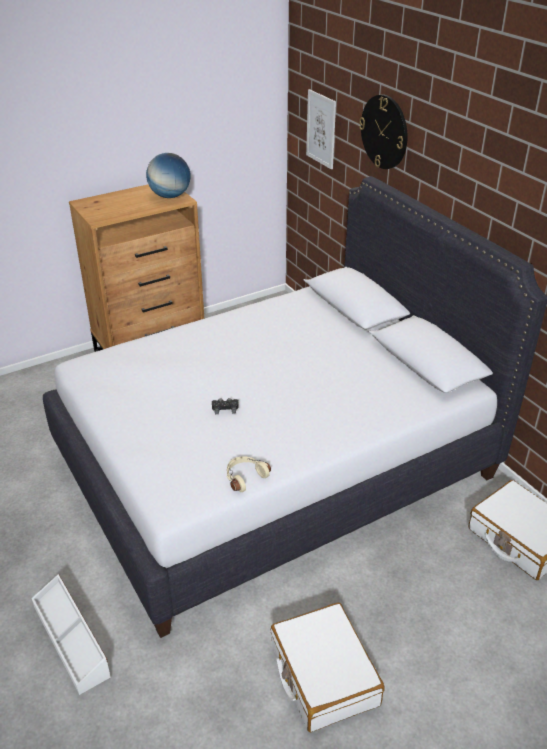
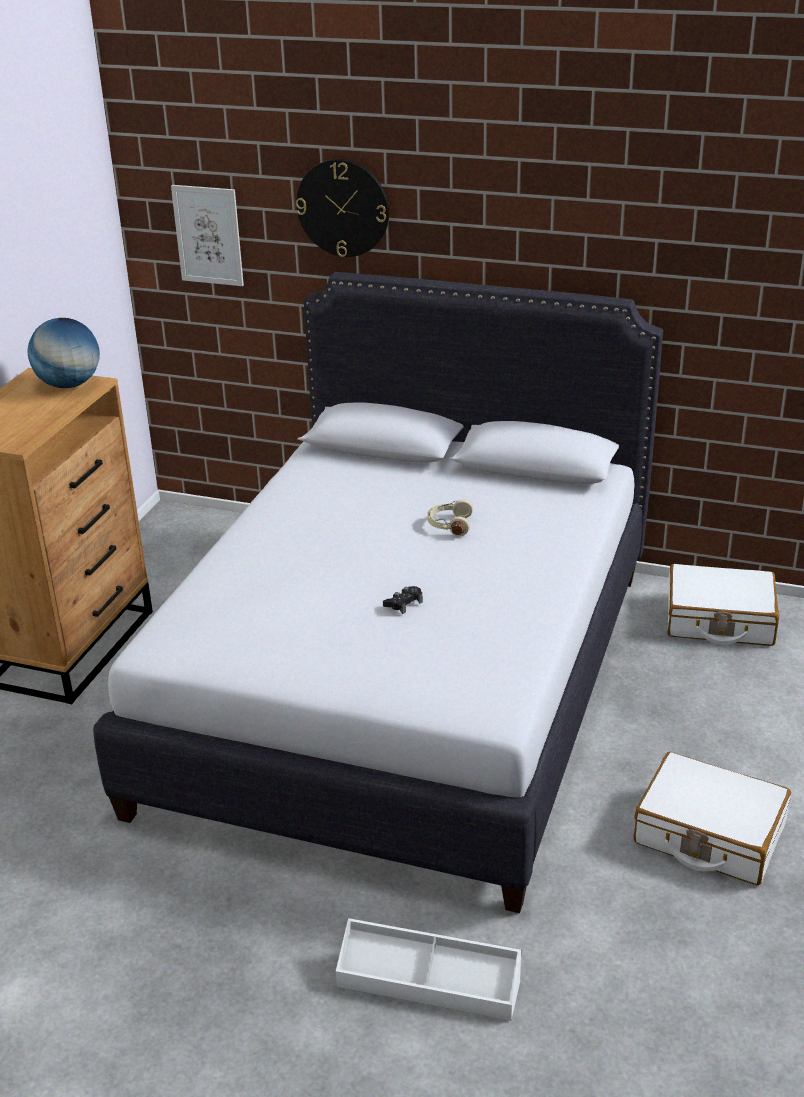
camera: 40 degrees left, 5 degrees down
(245, 477) = (525, 651): beige headphones -> beige headphones (449, 525)

